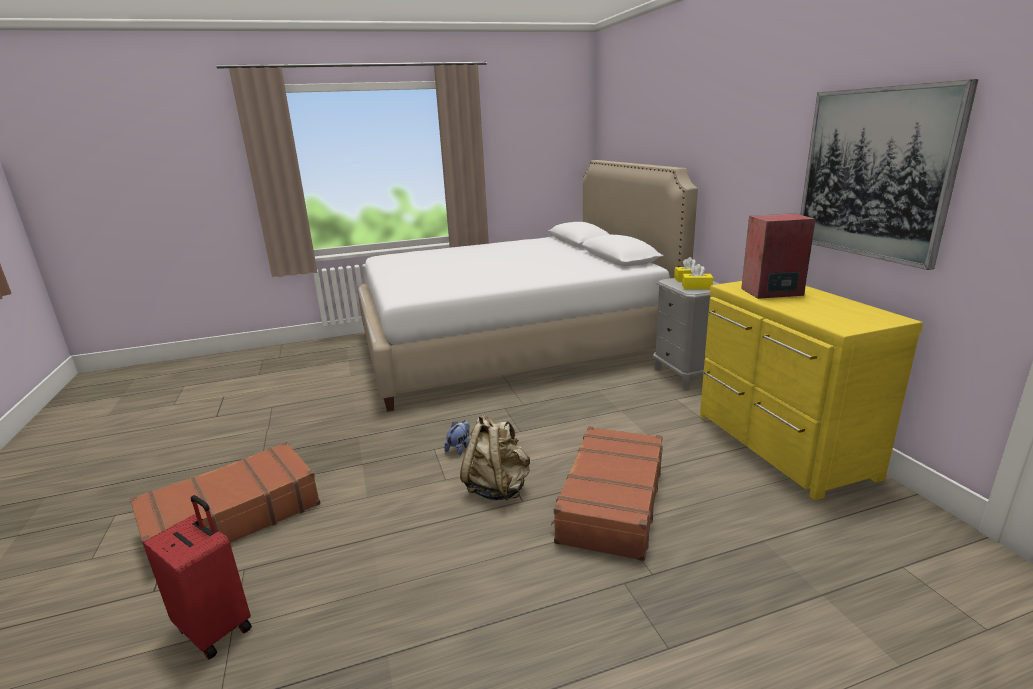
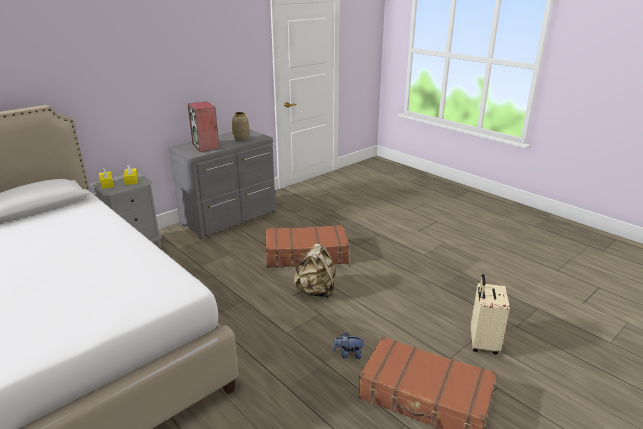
camera: 115 degrees left, 5 degrees up
(216, 627) = (482, 343): red suitcase -> beige suitcase
(459, 448) = (279, 320): plush toy -> plush toy (348, 354)
(779, 446) = (230, 218): yellow dresser -> grey dresser
(820, 313) = (241, 139): none -> vase
(874, 174) = (205, 74): picture -> none

